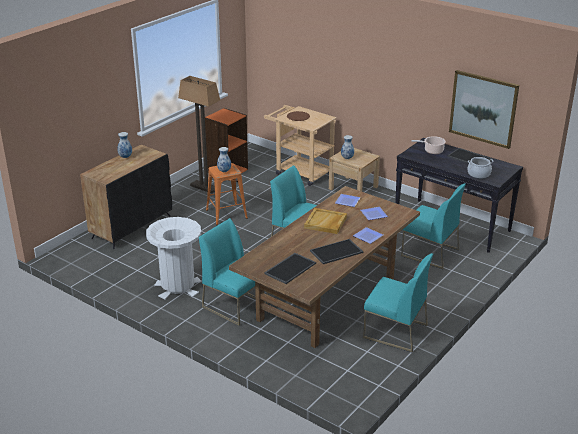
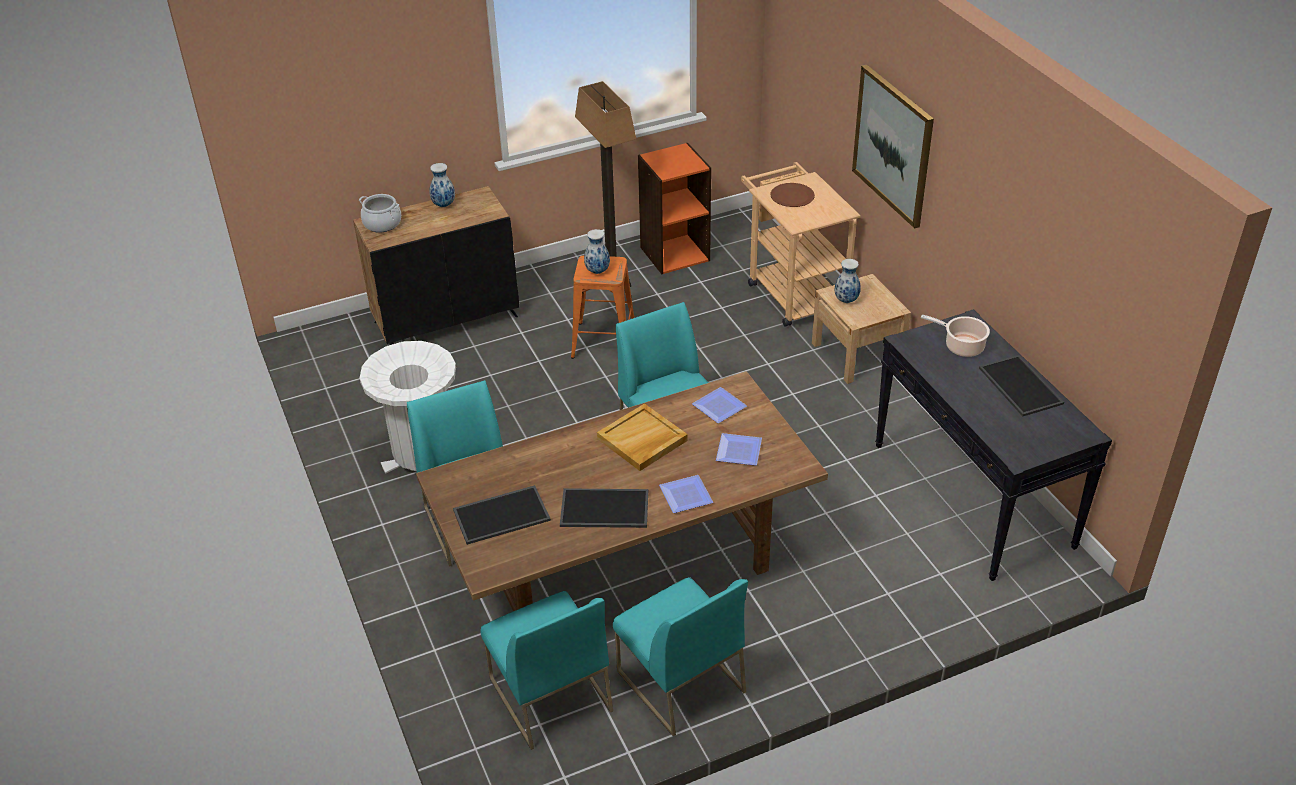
camera: 30 degrees right, 10 degrees up
(429, 253) = (878, 540): turquoise chair -> turquoise chair (549, 694)
(478, 174) = (1002, 430): cooking pot -> cooking pot (382, 223)
(483, 108) = (1066, 298): picture -> picture (893, 145)

